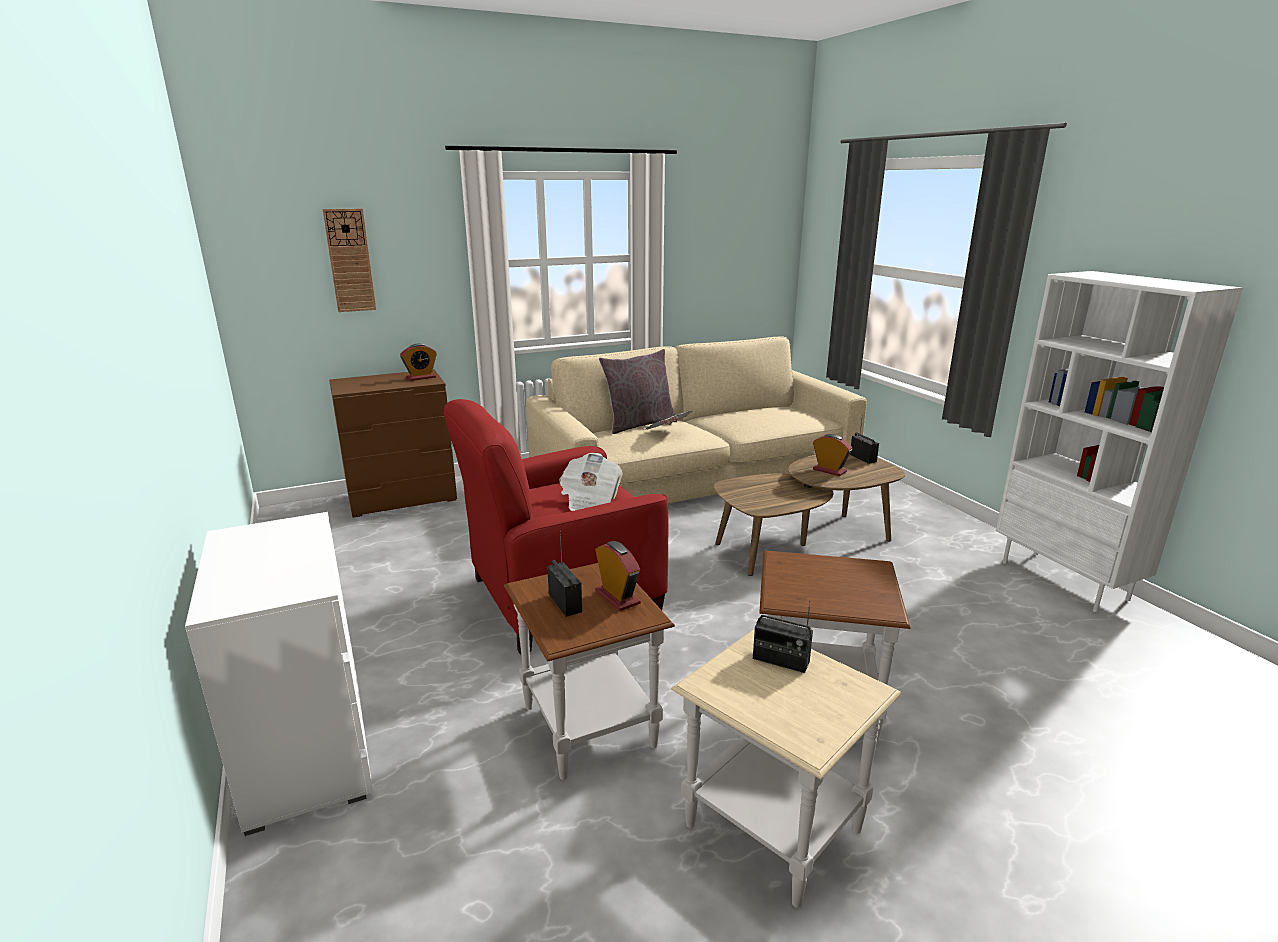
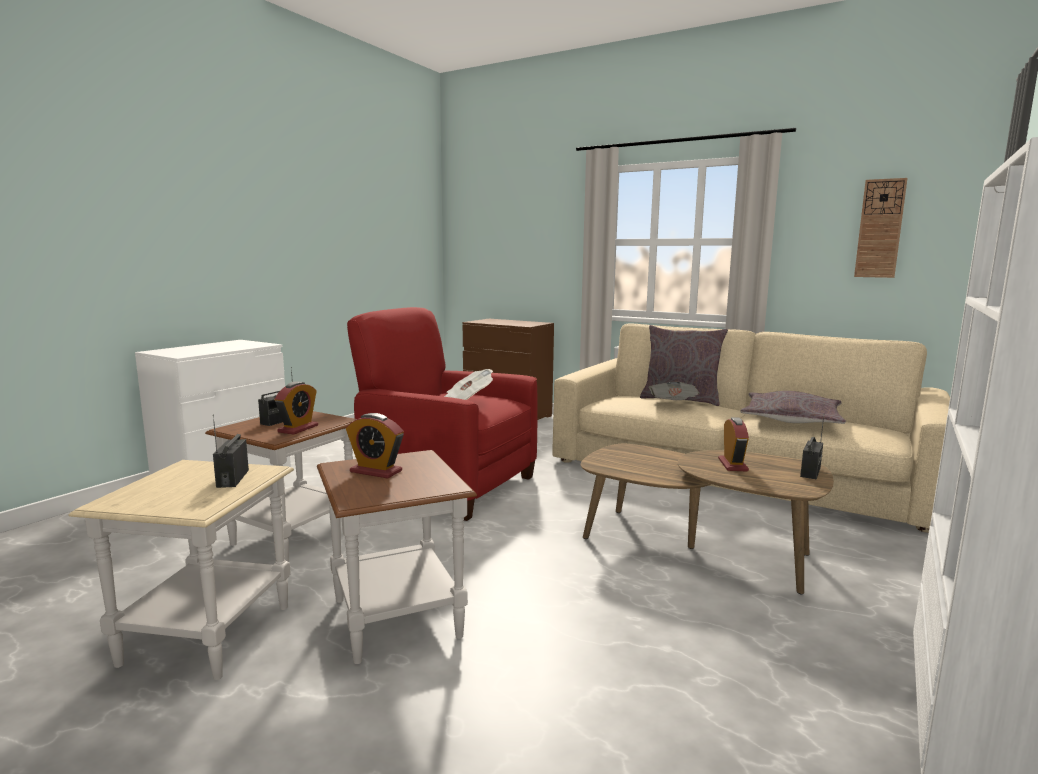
camera: 55 degrees right, 10 degrees down
(350, 260) = (514, 236): wall clock -> wall clock (880, 228)
(421, 377) = (529, 323): alarm clock -> alarm clock (376, 471)
(752, 419) = (791, 420): none -> grey pillow

